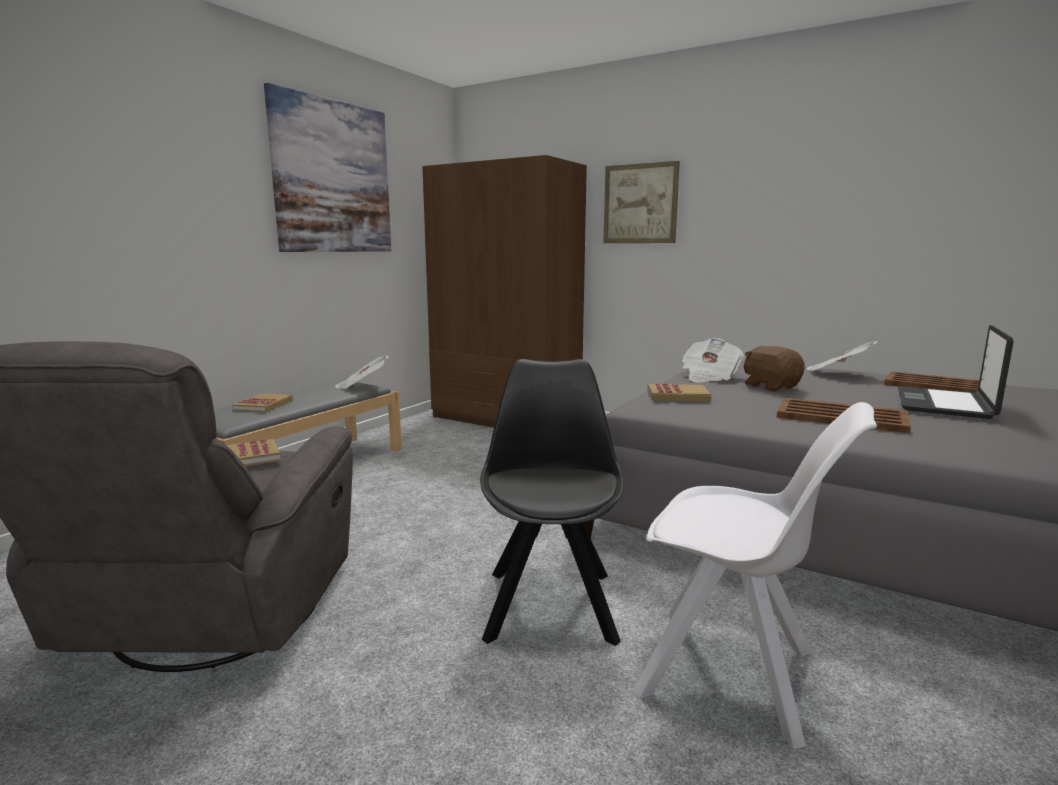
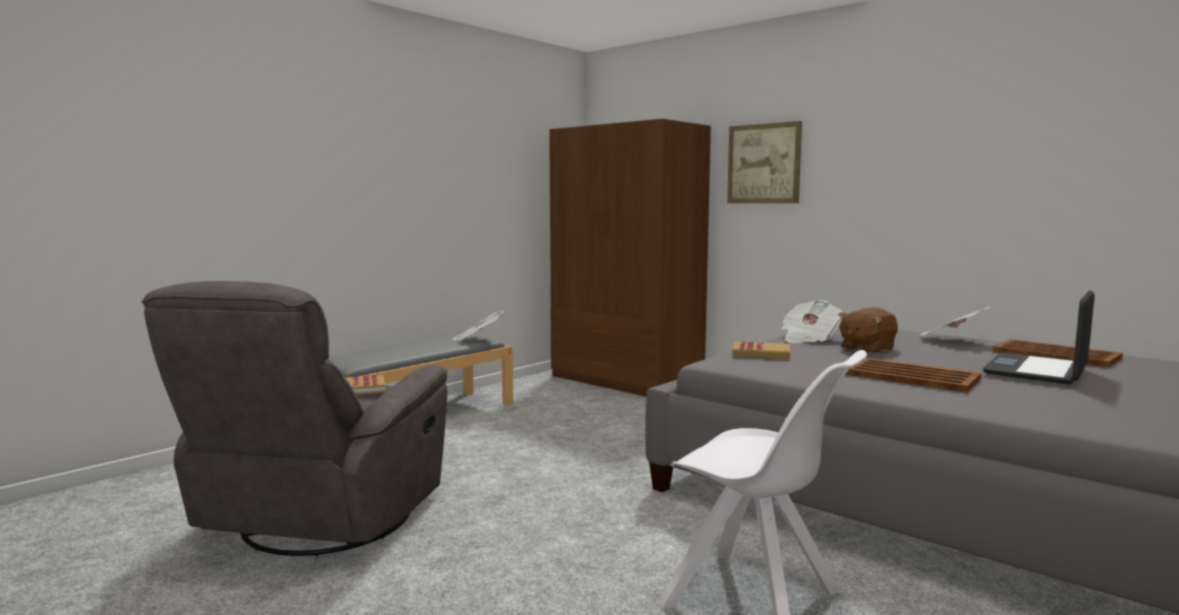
camera: 10 degrees right, 5 degrees down
(264, 405) = (385, 352): book -> none
(333, 177) = (462, 143): picture -> none
(550, 603) = (611, 535): black chair -> none
(770, 386) = (866, 349): brown plush toy -> brown plush toy turned 105 degrees counterclockwise

